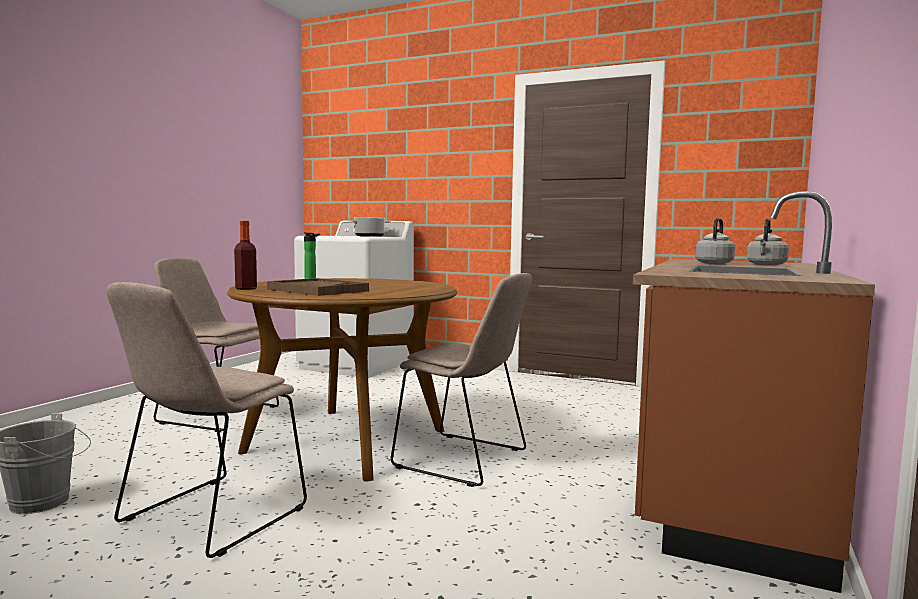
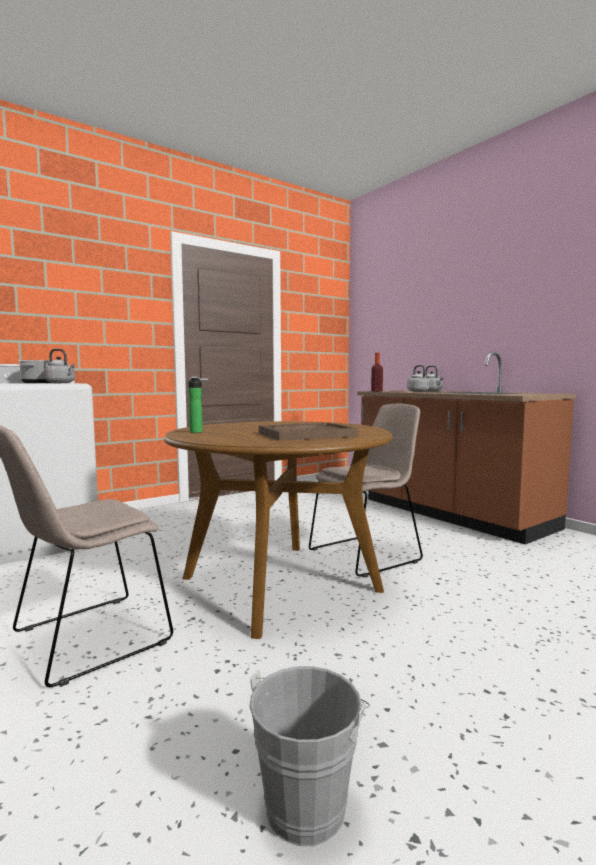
camera: 60 degrees left, 0 degrees up
(209, 518) = (424, 669): beige chair -> none
(246, 289) = (264, 443): bottle -> bottle (376, 391)
(360, 236) = (61, 383): none -> grey kettle

